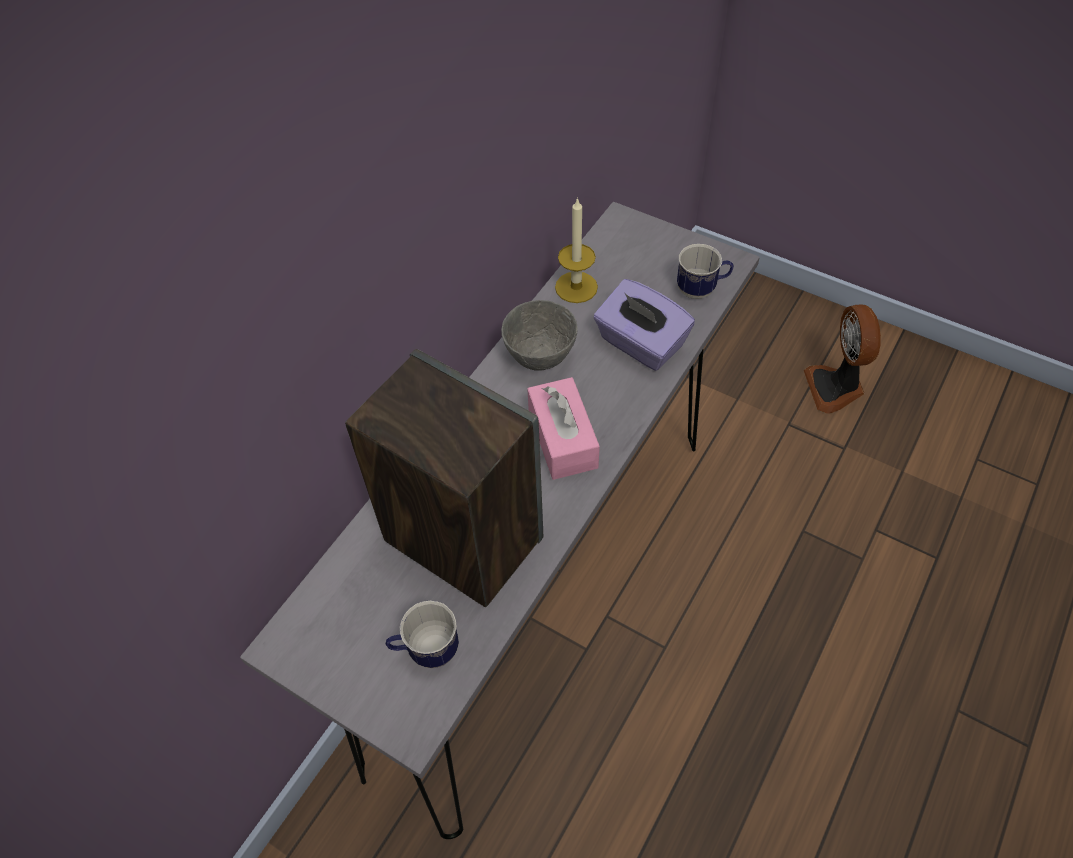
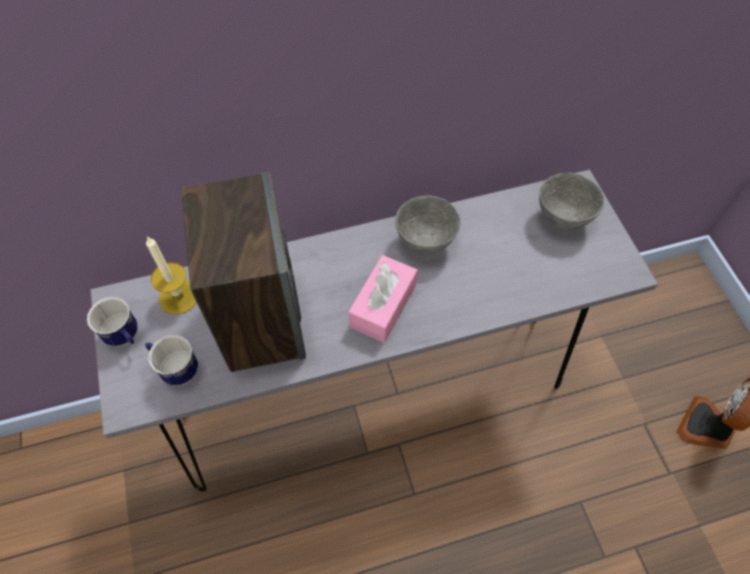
camera: 40 degrees right, 5 degrees up
(576, 287) = (498, 212): candle -> candle (178, 297)
(636, 256) = (563, 219): none -> grey bowl
(640, 344) = (500, 282): purple tissue box -> none
(701, 290) = (585, 276): mug -> mug (125, 337)

